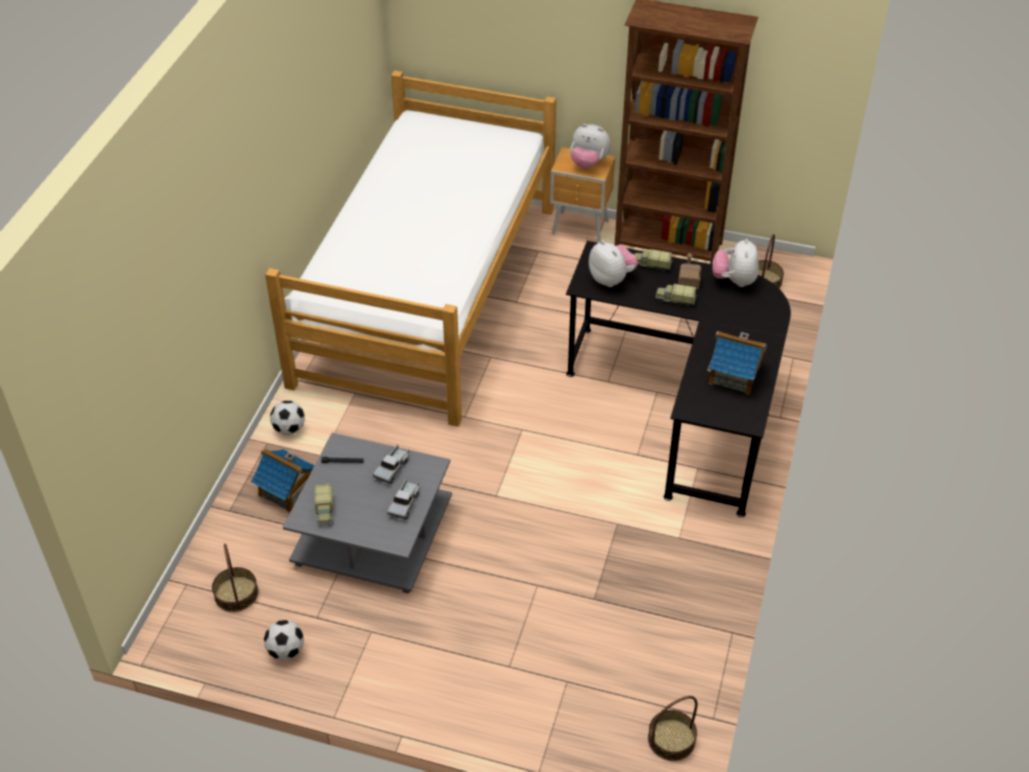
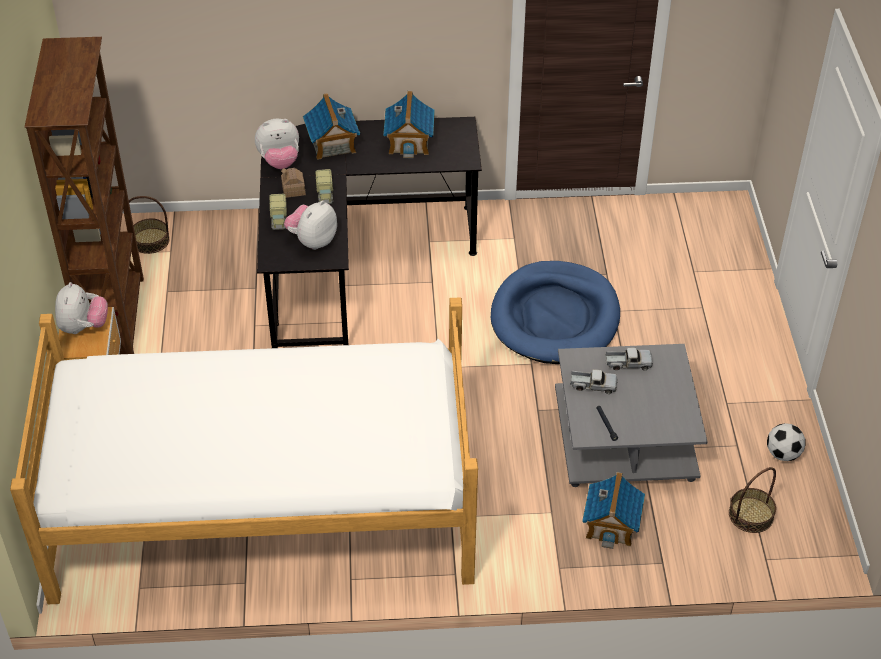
camera: 110 degrees left, 0 degrees up
(289, 429) = (530, 555): football -> none
(324, 510) = (670, 417): toy truck -> none
(549, 534) = (555, 317): none -> blue dog bed
(671, 739) = (704, 207): basket -> none
(749, 320) = (332, 144): none -> toy house

